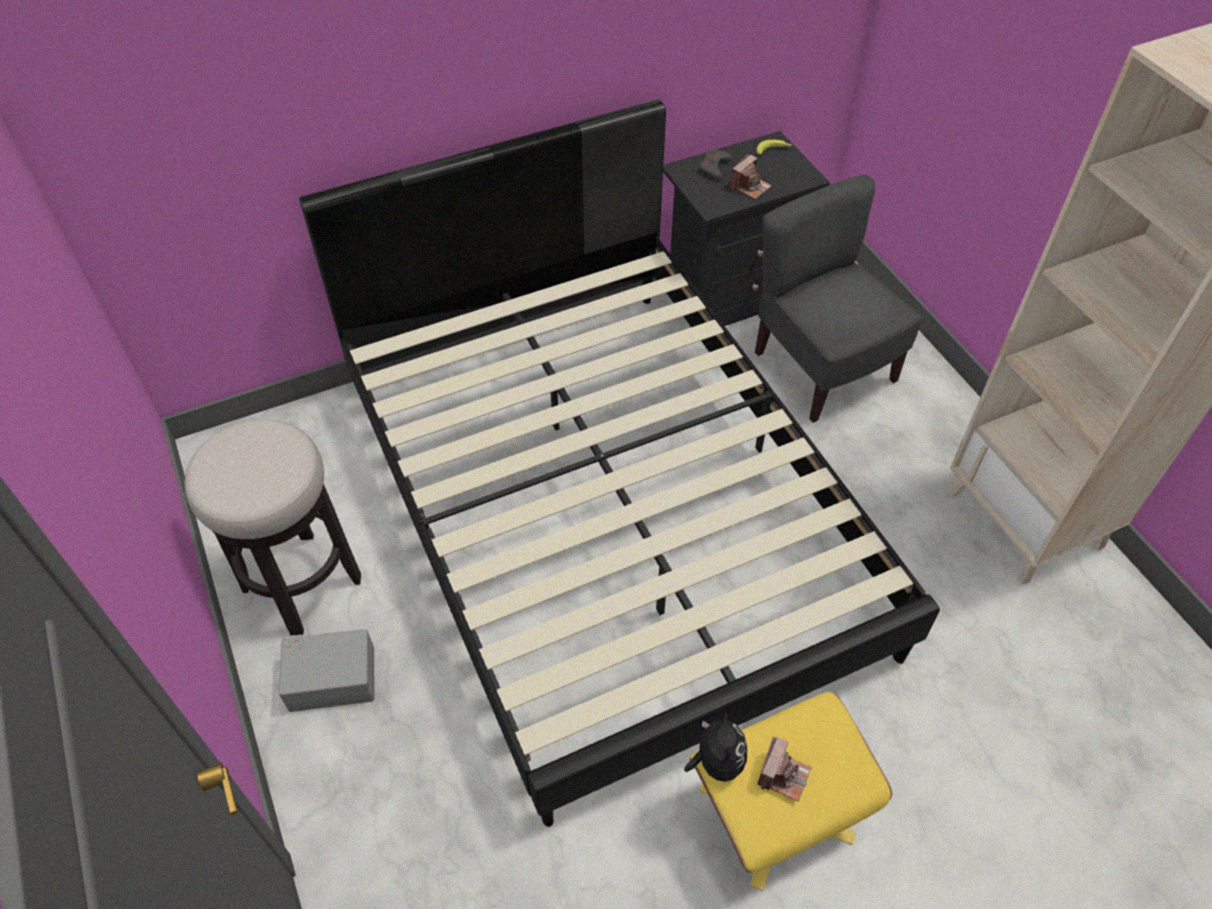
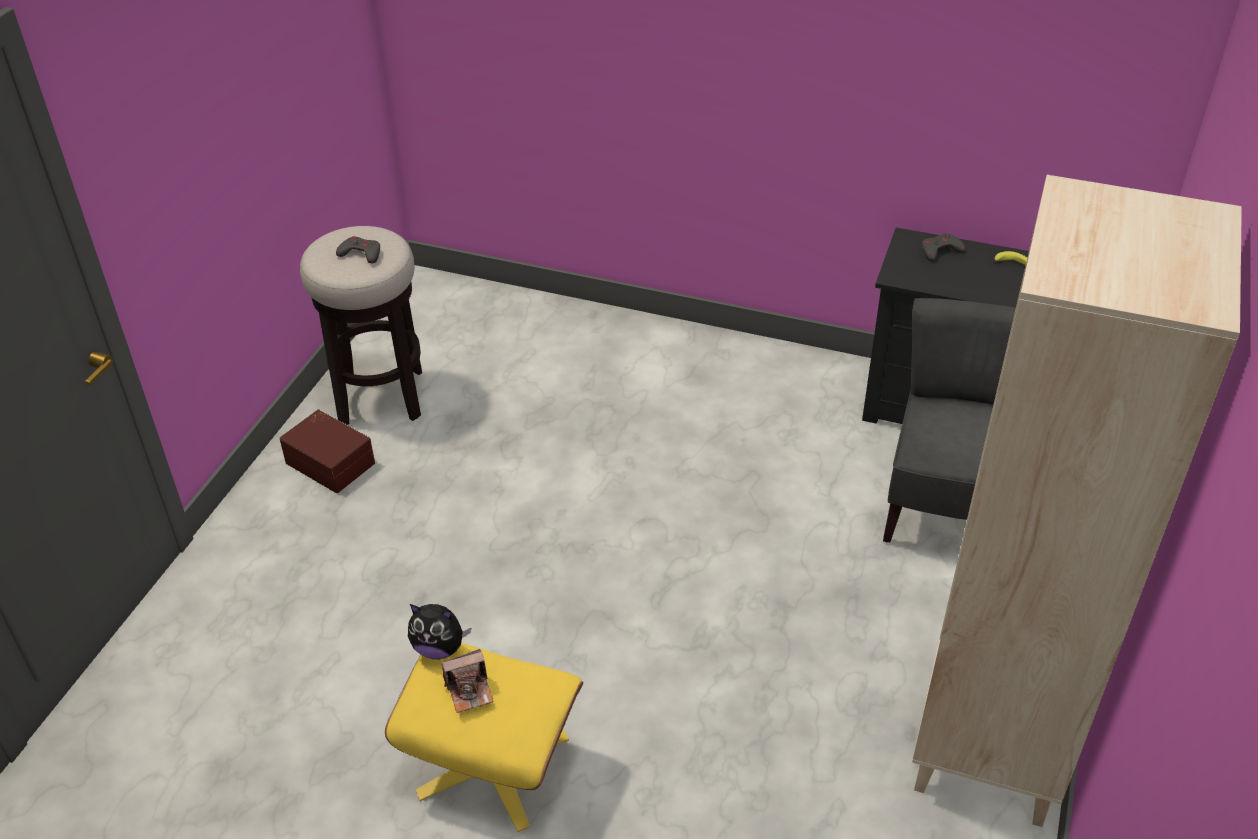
camera: 45 degrees right, 10 degrees down
(261, 462) = (361, 253): none -> grey game controller
(332, 676) = (331, 461): grey storage box -> brown storage box
(606, 510) = (631, 489): black bed -> none
(716, 762) = (439, 648): plush toy -> plush toy turned 60 degrees clockwise
(750, 187) = (951, 279): camera -> none

